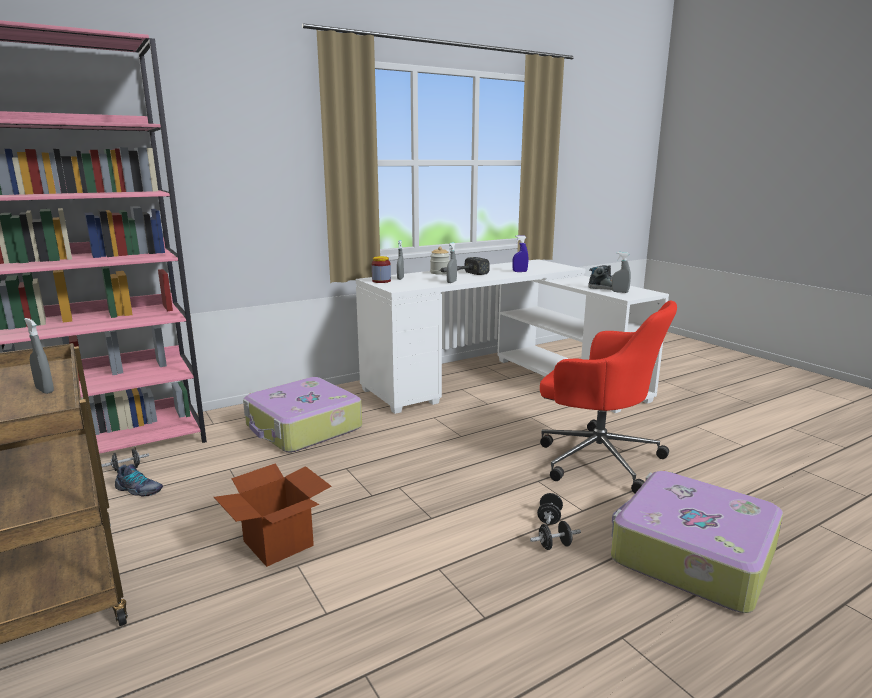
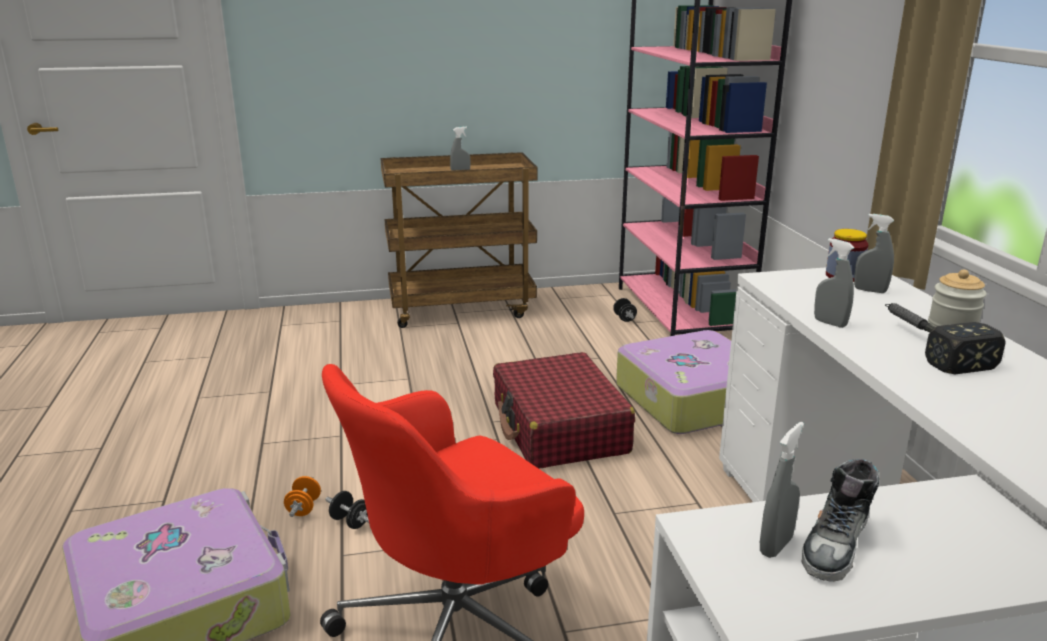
camera: 110 degrees right, 5 degrees up
(139, 490) = (579, 324): shoe -> none
(278, 543) = (446, 373): cardboard box -> none
(370, 466) = (559, 429): none -> red suitcase
(519, 271) = (996, 421): blue spray bottle -> none
(554, 545) = (304, 508): black dumbbell -> orange dumbbell

